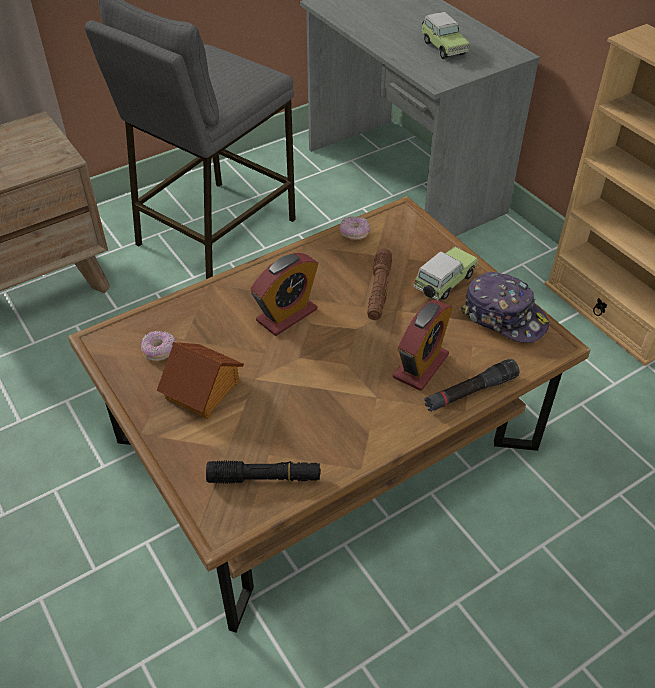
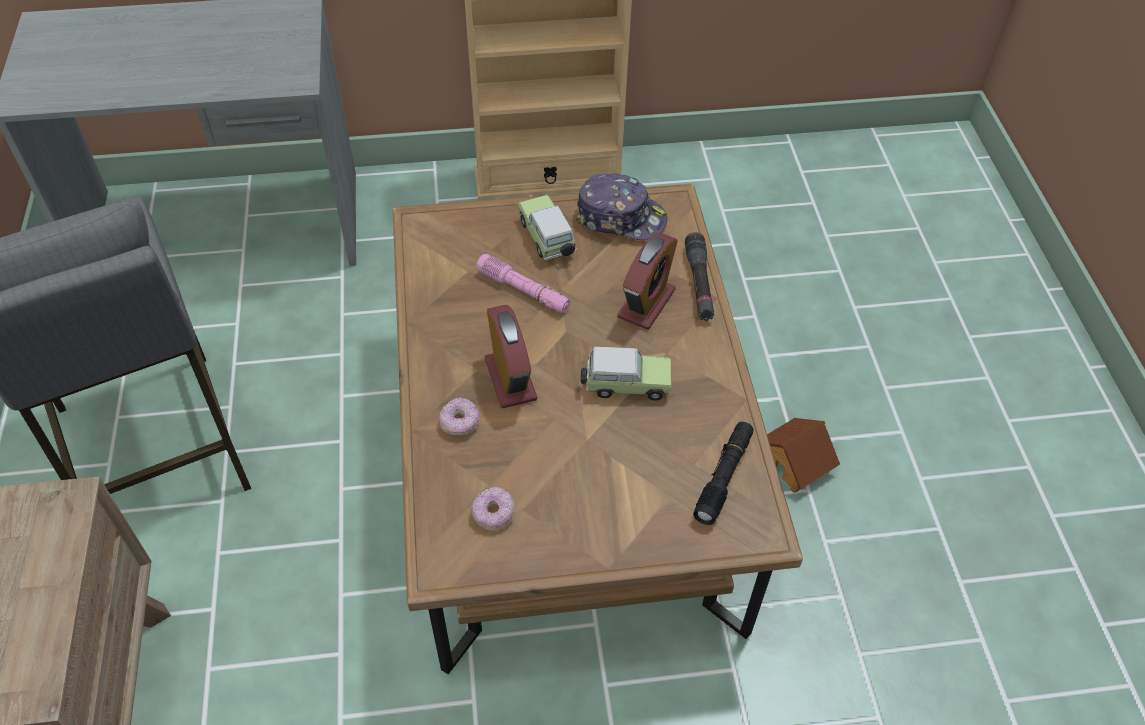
camera: 65 degrees left, 5 degrees up
(203, 390) = (578, 491): toy house -> toy house (795, 462)
(354, 234) = (423, 274): donut -> donut (460, 423)
(378, 290) = (523, 291): brown flashlight -> pink flashlight
(420, 366) = (646, 303): alarm clock -> alarm clock turned 60 degrees clockwise
(442, 47) = (233, 48): toy car -> toy car (624, 384)
(504, 316) = (620, 217): cap -> cap turned 45 degrees clockwise

